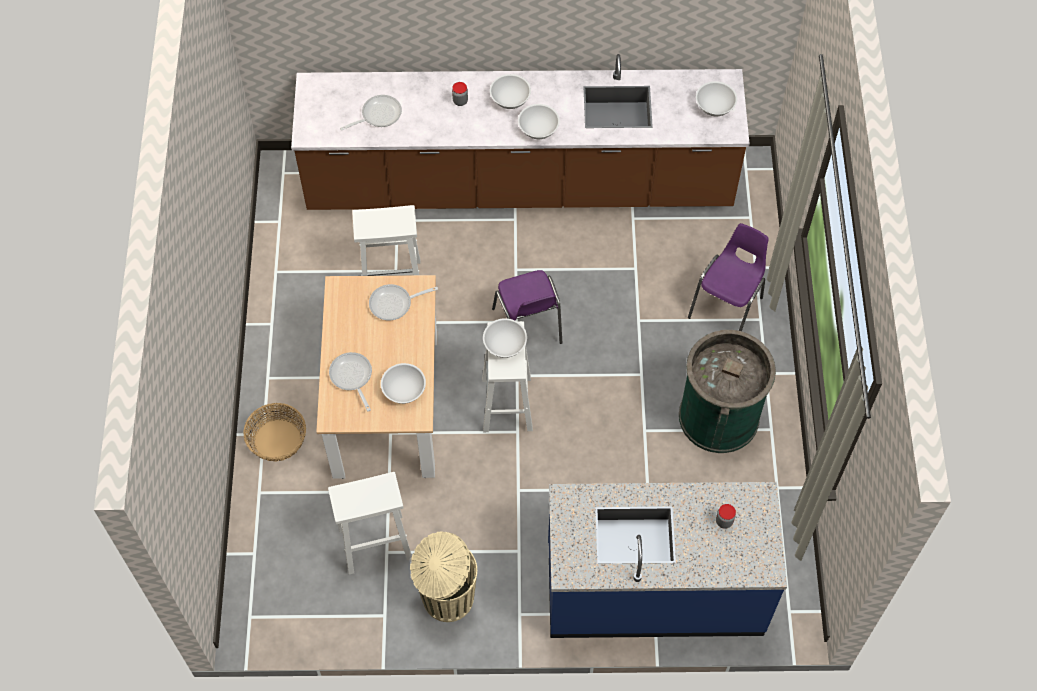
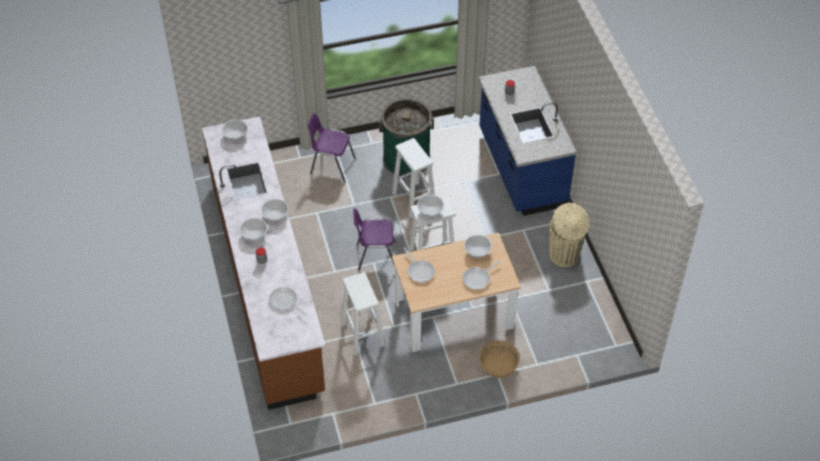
camera: 105 degrees left, 10 degrees down
(374, 544) = (546, 297): white stool -> white stool (414, 200)
(528, 327) = (375, 256): purple chair -> purple chair turned 150 degrees counterclockwise

